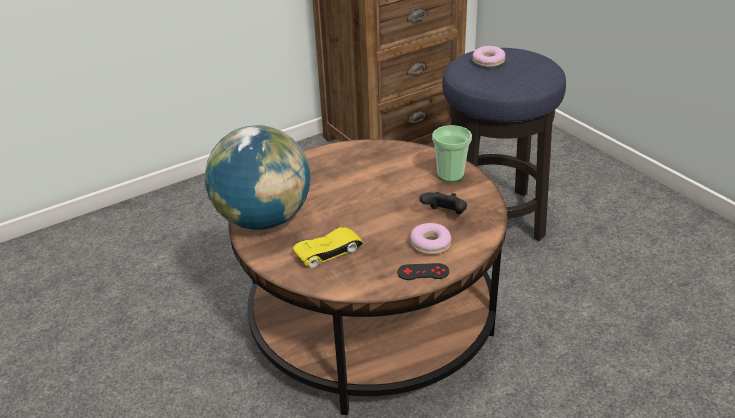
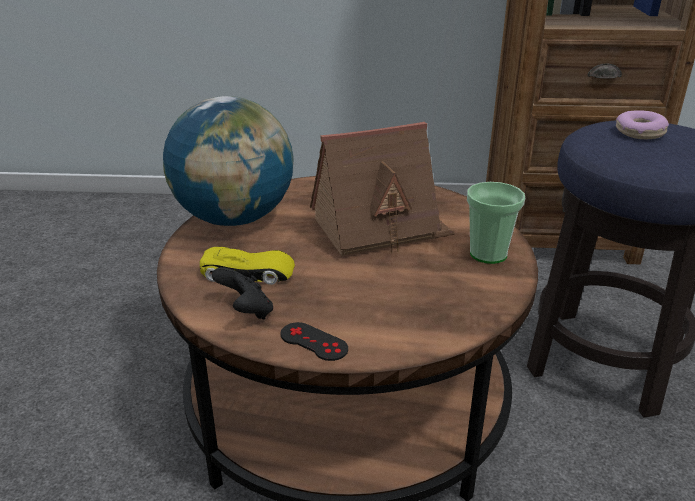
camera: 35 degrees right, 5 degrees down
(368, 184) = (380, 228): none -> toy house
(430, 244) = (364, 316): donut -> none
(444, 215) = (424, 292): black game controller -> black game controller (246, 312)

